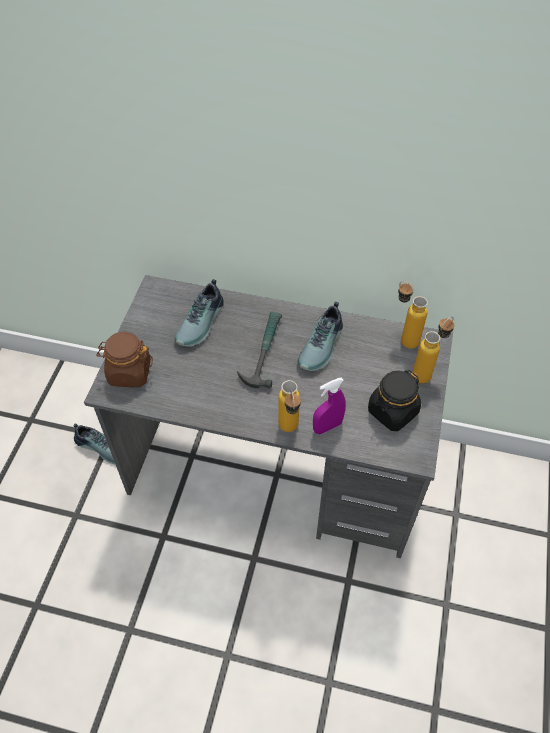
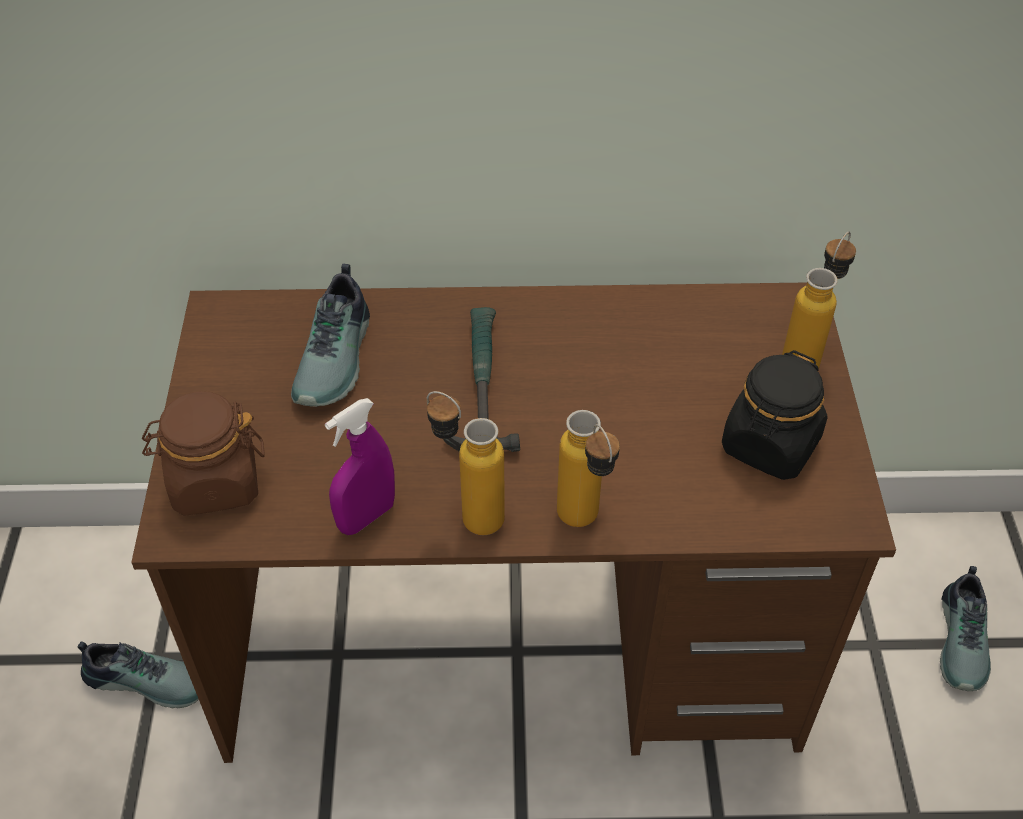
camera: 15 degrees left, 5 degrees down
(275, 469) = (512, 642): grey desk -> brown desk
(322, 346) = (592, 354): shoe -> shoe (964, 641)
(327, 426) = (656, 500): purple spray bottle -> purple spray bottle (366, 517)
(403, 338) = (738, 309): bottle -> bottle (467, 513)

